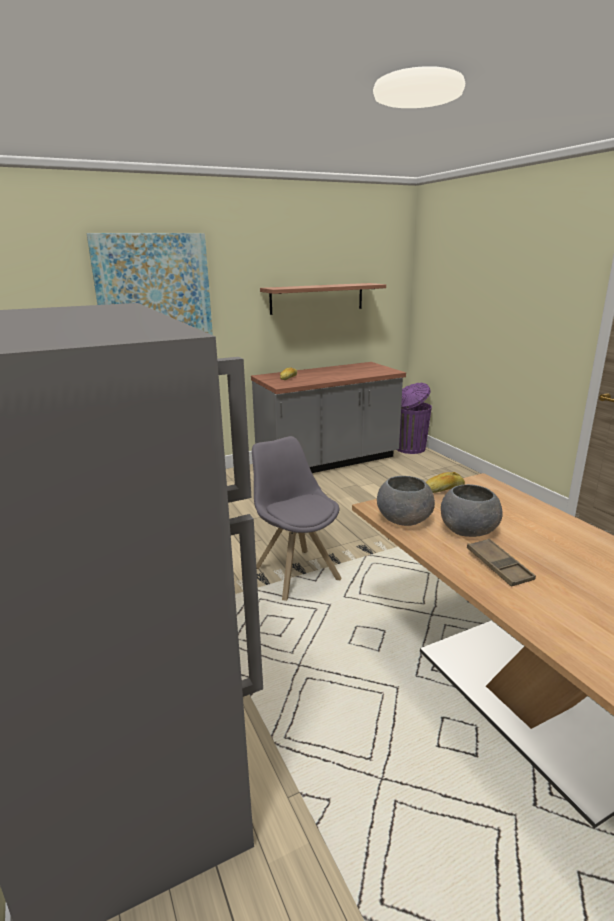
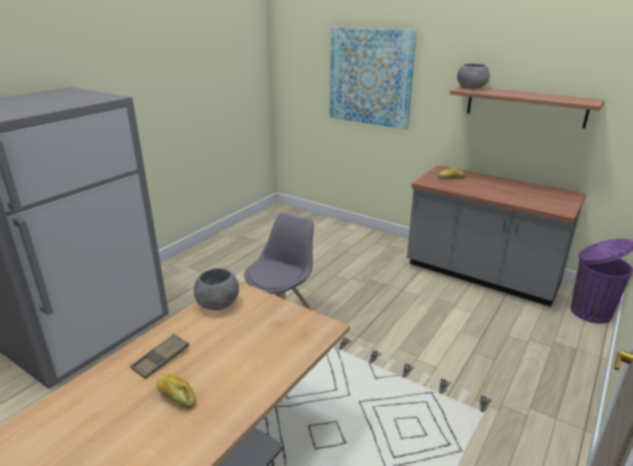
camera: 60 degrees right, 5 degrees up
(444, 489) = (290, 311): bread -> bread (176, 396)
(469, 530) = (216, 336): grey bowl -> grey bowl (471, 88)

